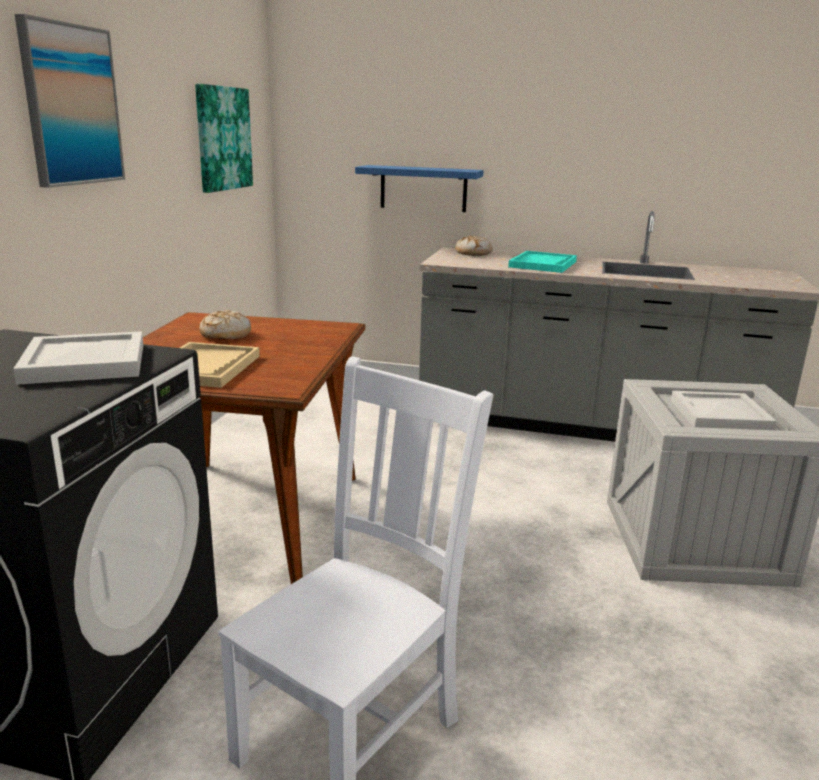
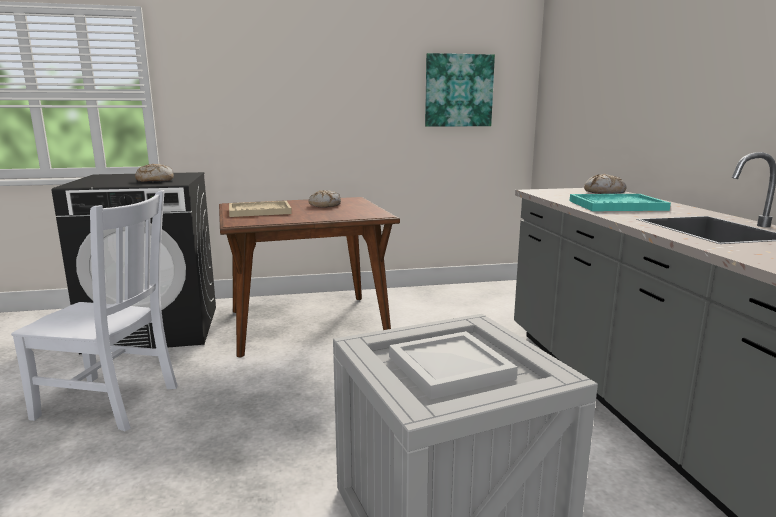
camera: 65 degrees right, 5 degrees down
(71, 105) = (299, 69): picture -> none
(83, 363) = (154, 180): white tray -> bread
(423, 188) = (605, 129): blue shelf -> none

